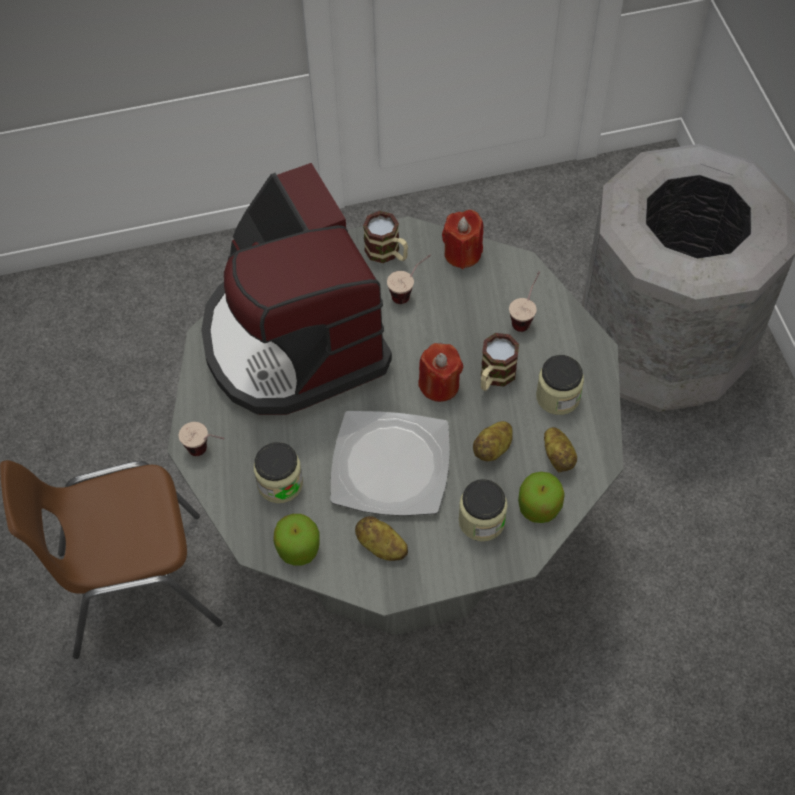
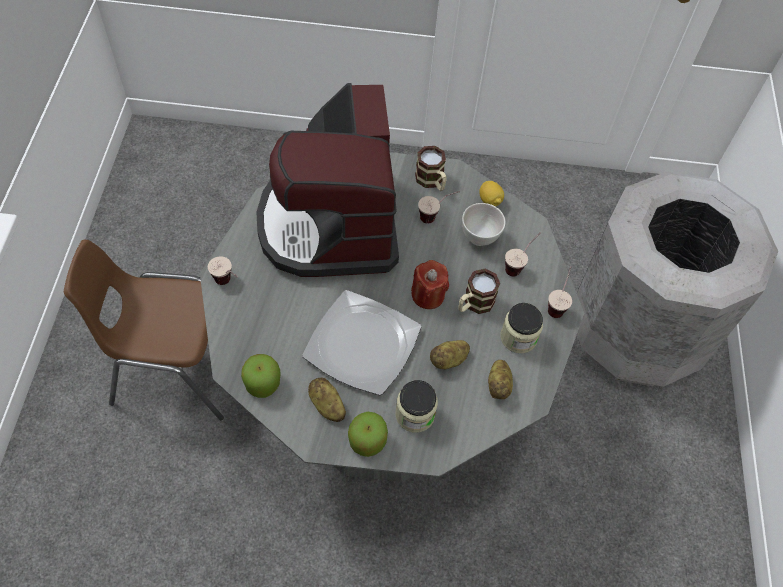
camera: 15 degrees right, 0 degrees up
(280, 483) = (271, 328): jar -> none
(462, 253) = (490, 201): red candle -> lemon
(469, 300) = (479, 238): none -> white bowl
(539, 507) = (466, 420): apple -> apple (367, 441)
(584, 345) = (557, 304): none -> cup

